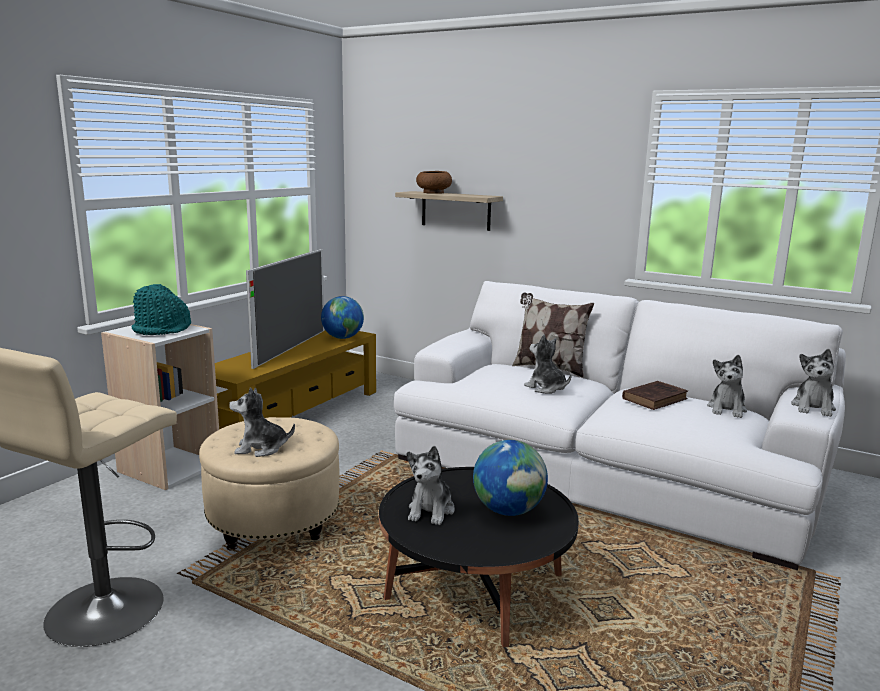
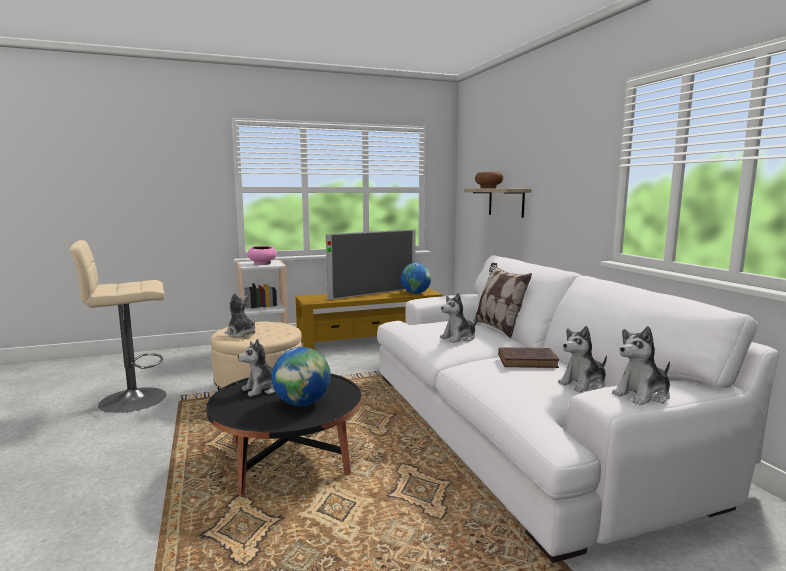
camera: 40 degrees right, 5 degrees down
(163, 330) = (262, 263): turquoise hat -> pink bowl
(546, 388) = (459, 338): plush toy -> plush toy turned 120 degrees counterclockwise

